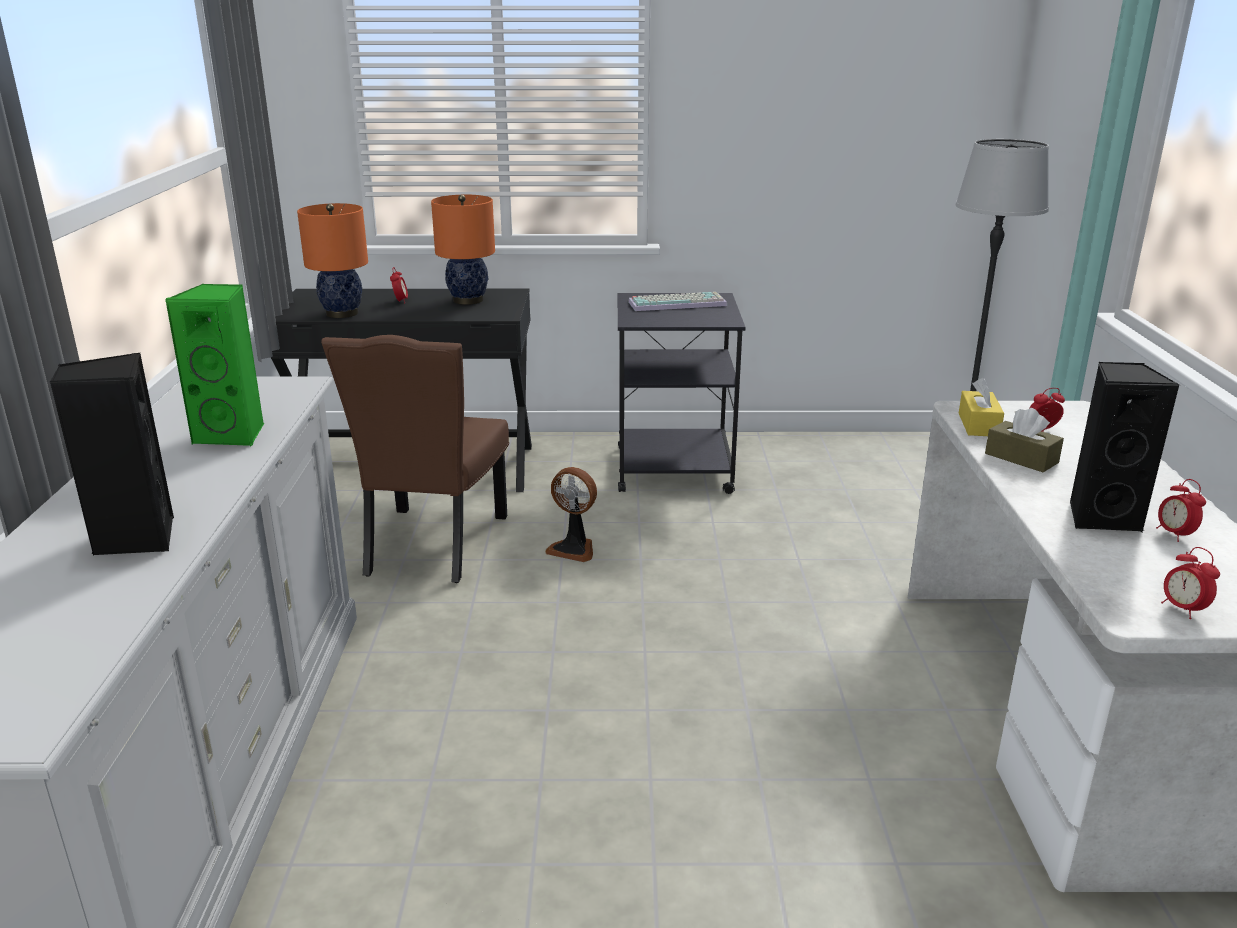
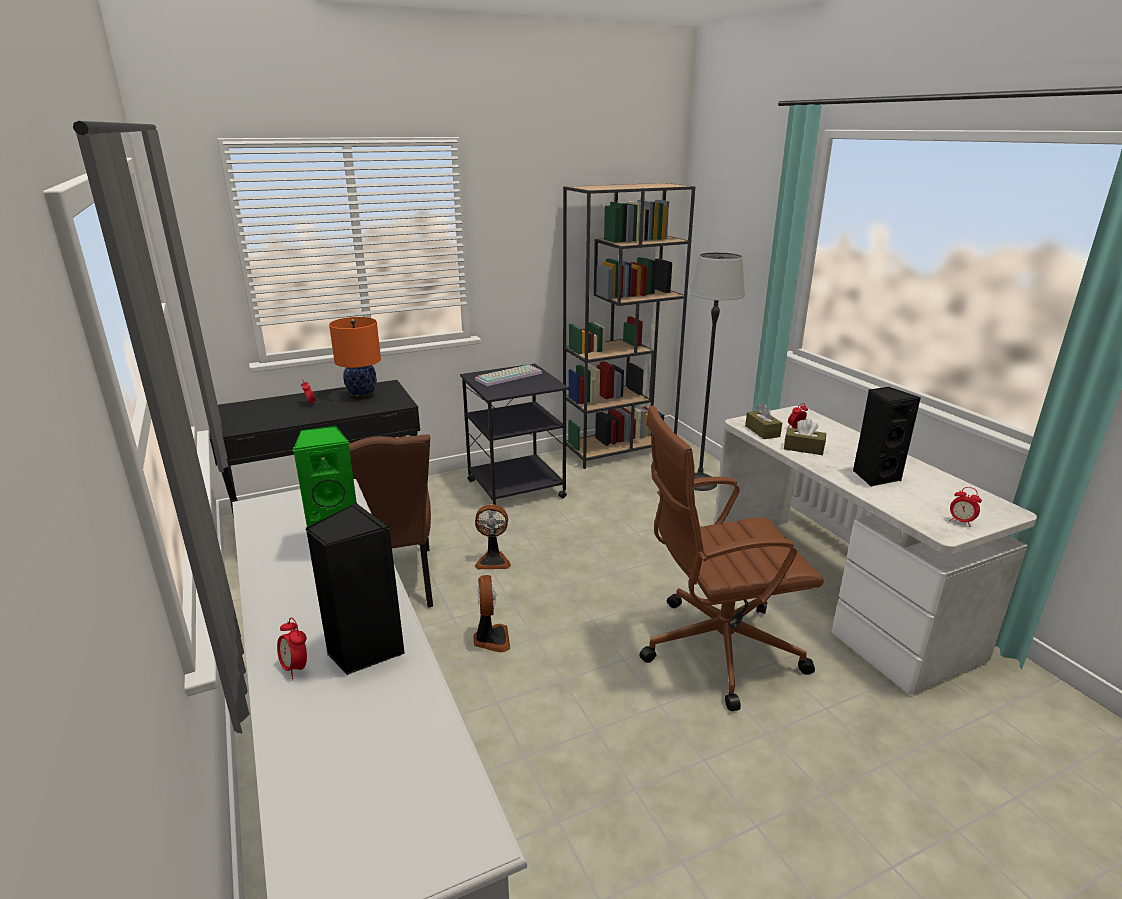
camera: 25 degrees left, 0 degrees up
(342, 313) = (273, 421): orange table lamp -> none
(498, 638) = (491, 639): none -> fan
(790, 735) = (716, 649): none -> brown office chair
(864, 447) = (619, 449): none -> bookcase
(978, 425) = (762, 431): yellow tissue box -> brown tissue box
(1174, 534) = (915, 479): alarm clock -> alarm clock (295, 668)

